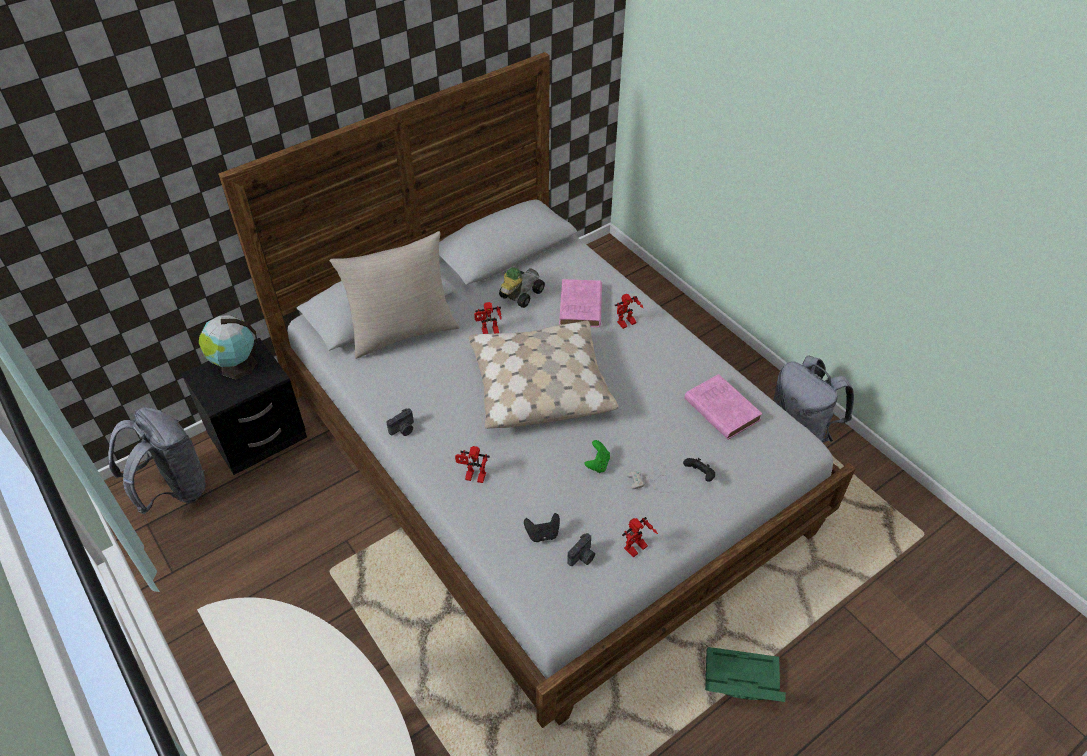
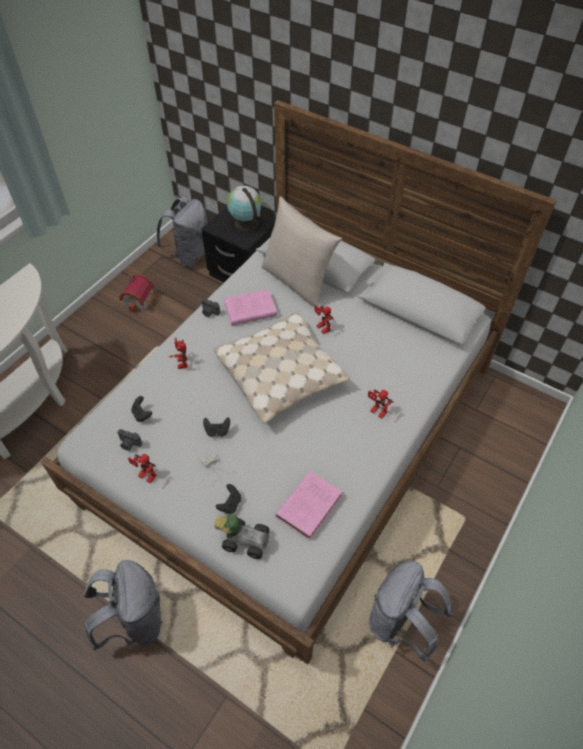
camera: 70 degrees right, 5 degrees up
(226, 573) = (141, 301): none -> toy house
(519, 295) = (371, 333): toy car -> toy car (243, 539)
(580, 307) = (379, 376): pink book -> pink book (249, 310)
(597, 464) = (217, 431): green game controller -> black game controller
(739, 682) = (135, 620): green storage box -> grey backpack

